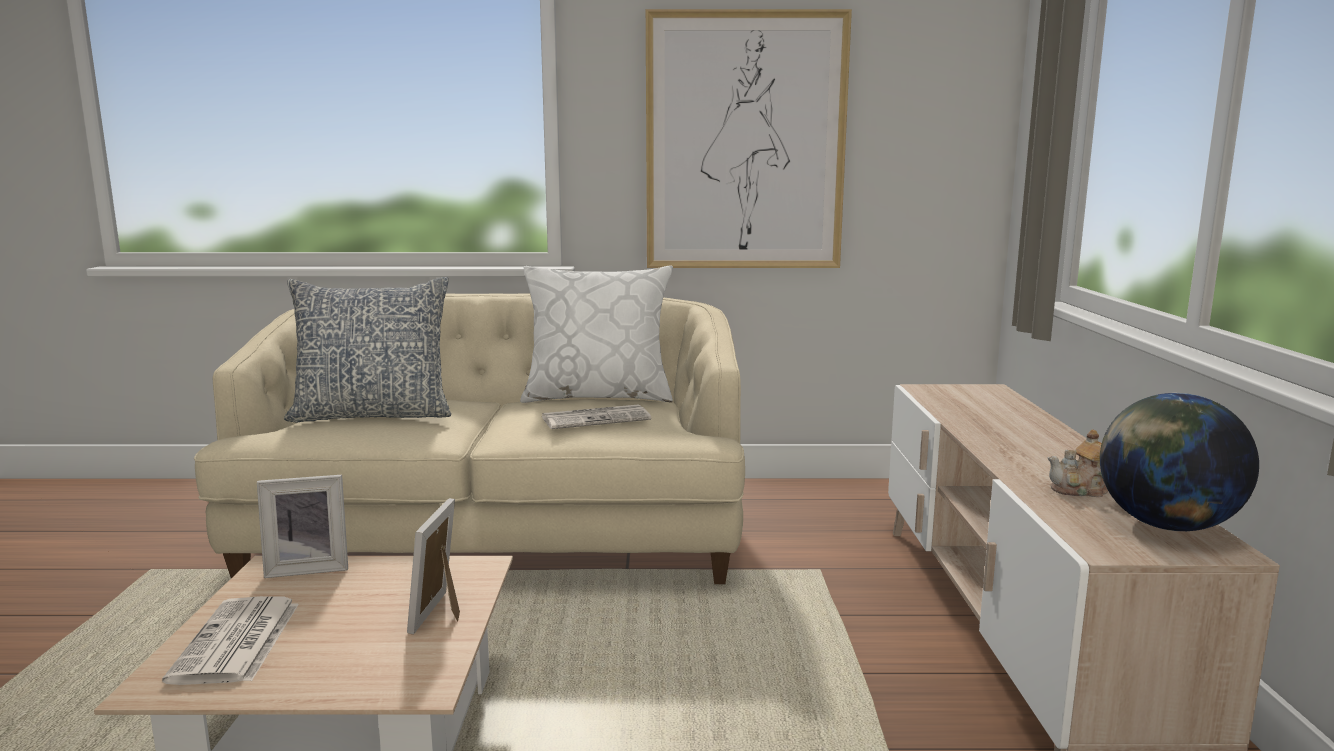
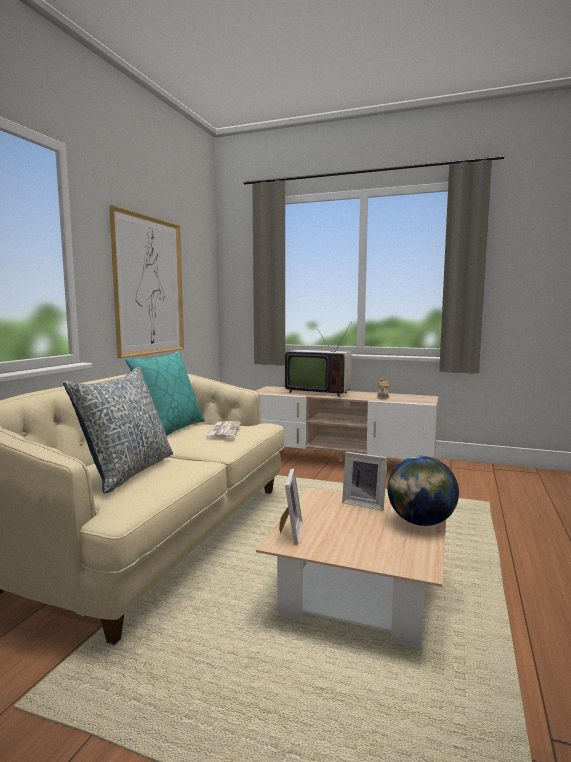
camera: 70 degrees left, 5 degrees down
(237, 642) = (378, 549): newspaper -> none
(598, 396) = (170, 430): white pillow -> turquoise pillow
(1016, 425) = (318, 392): none -> television
(1166, 525) = (412, 397): globe -> globe (420, 522)

